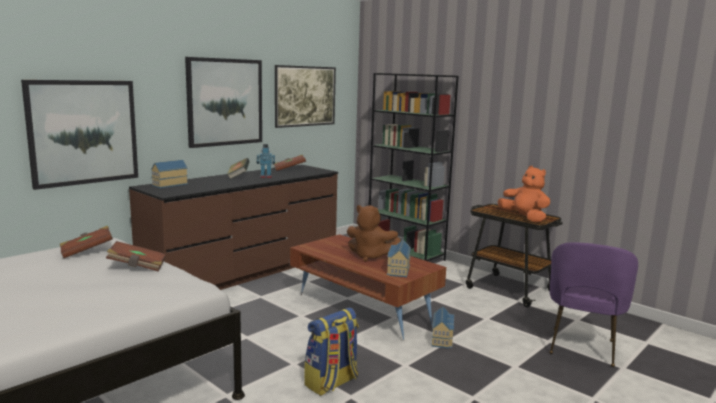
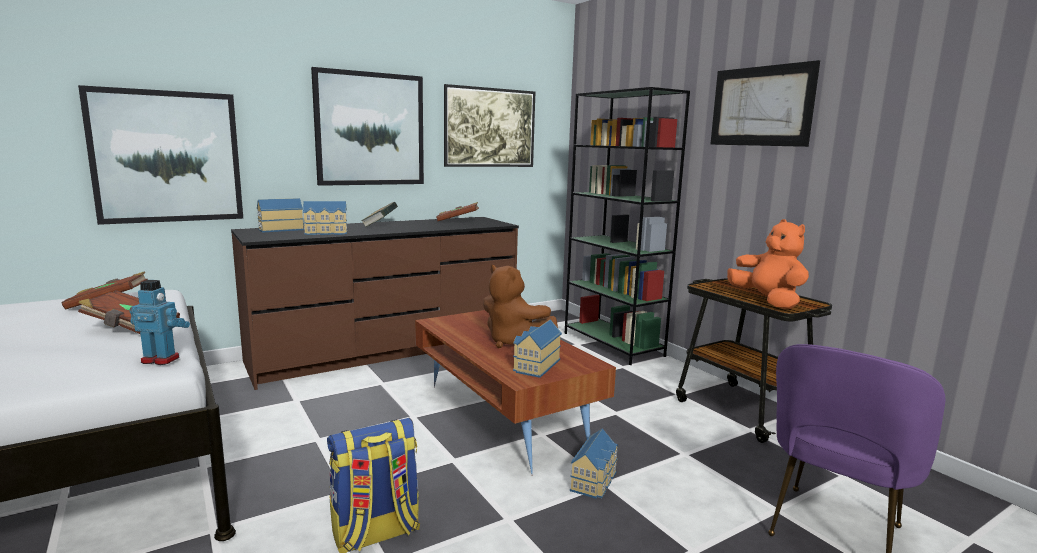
camera: 15 degrees right, 0 degrees up
(210, 186) = (326, 233): none -> toy house
(265, 177) = (414, 227): toy robot -> toy robot (161, 359)
(509, 90) = (760, 106): none -> picture

